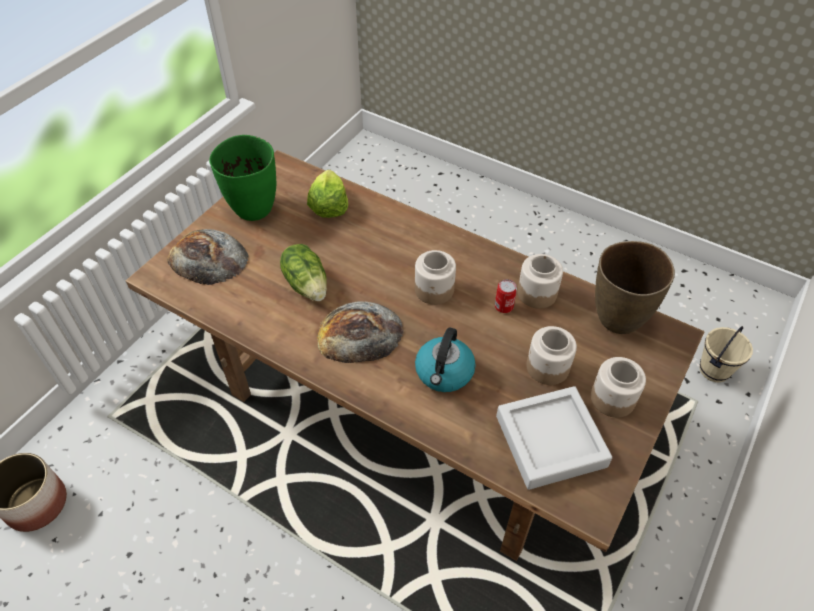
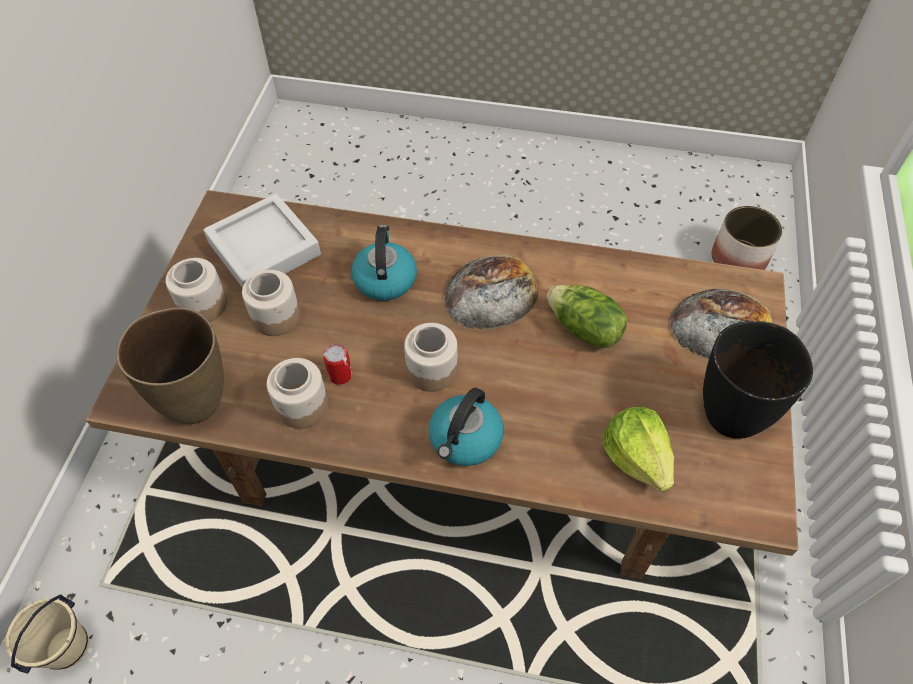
camera: 160 degrees right, 5 degrees up
(254, 210) = (730, 414): green vase -> black vase
(430, 243) = (465, 439): none -> kettle

